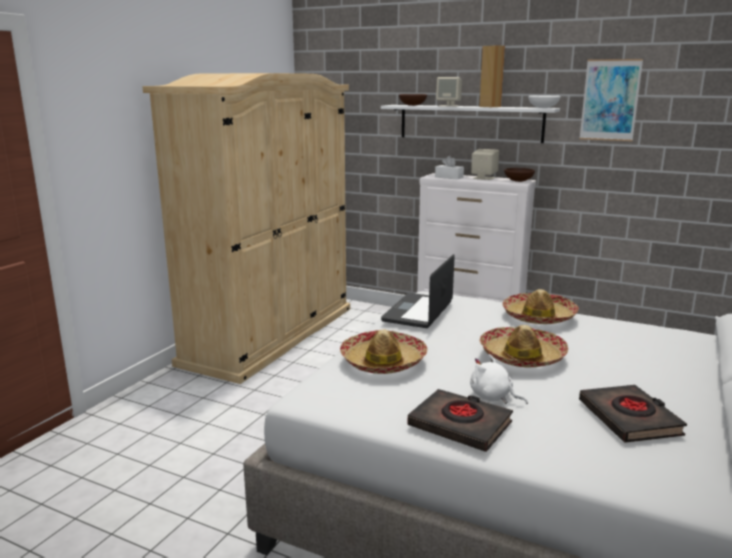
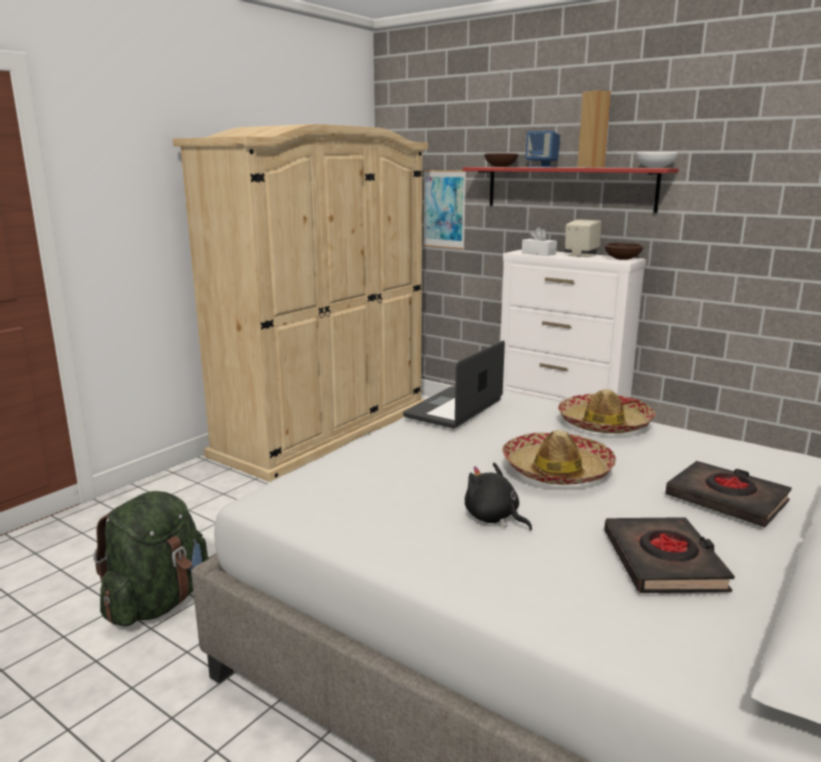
camera: 10 degrees right, 0 degrees up
(184, 495) = (158, 602): none -> green backpack
(383, 361) = (380, 464): hat -> none
(448, 106) = (542, 167): beige speaker -> blue speaker
(460, 425) = (432, 549): black book -> black book (727, 499)
(470, 123) = (569, 188): white shelf -> red shelf
(493, 397) = (493, 518): white plush toy -> black plush toy
(610, 100) = (742, 157): picture -> picture (444, 209)

